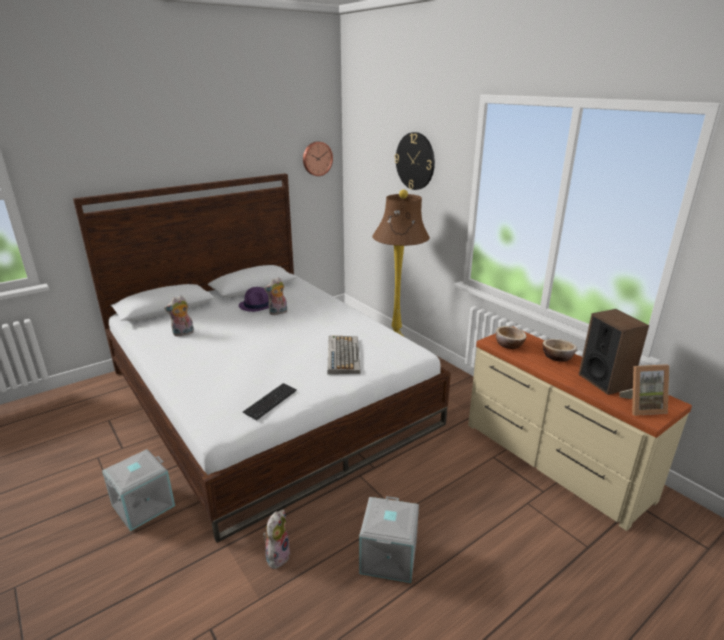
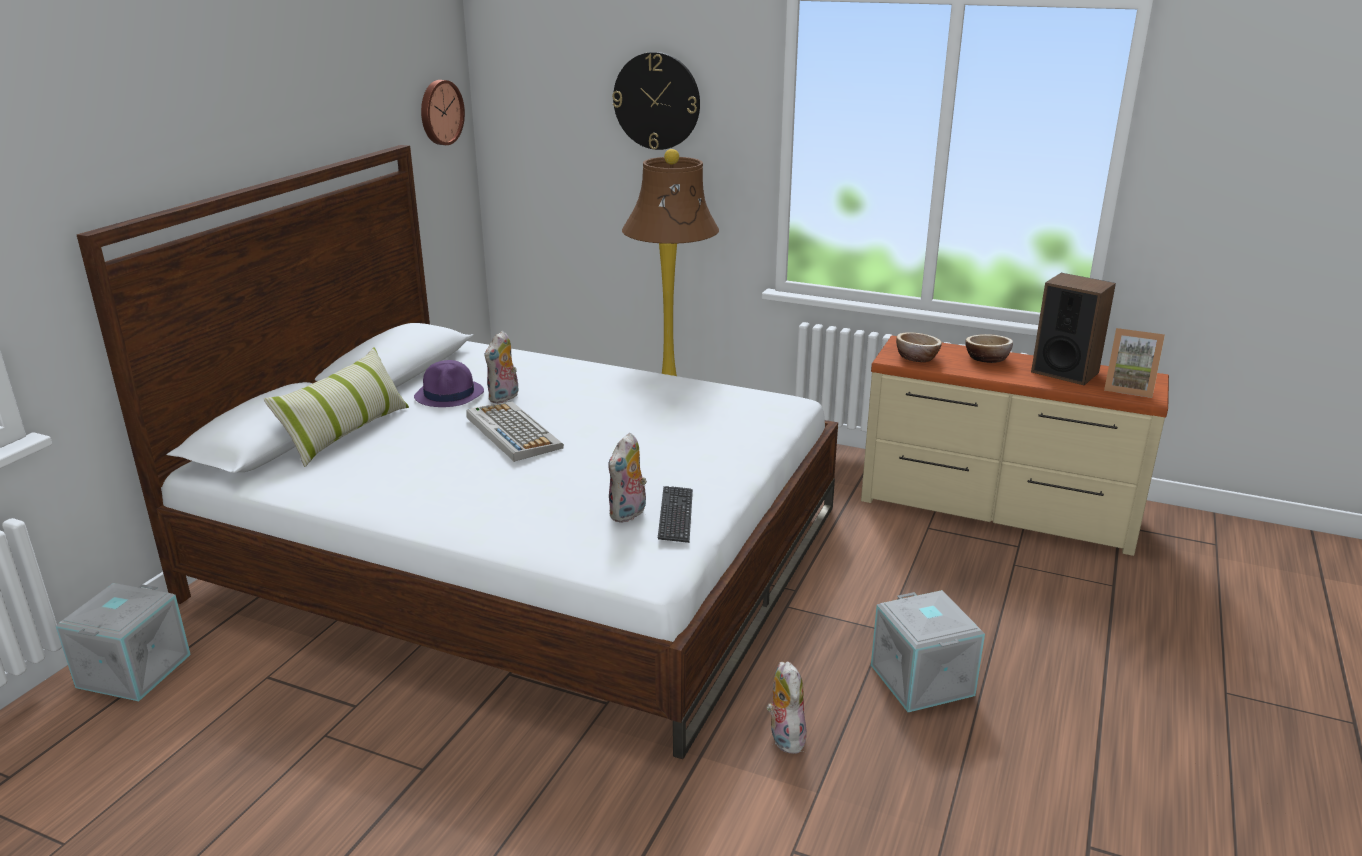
camera: 30 degrees left, 0 degrees up
(143, 504) = (503, 763): grey storage box -> grey storage box (133, 670)
(183, 333) = (378, 467): plush toy -> plush toy (628, 514)
(193, 313) = (346, 432): none -> pillow
(342, 355) = (694, 430): keyboard -> keyboard (512, 432)
(641, 407) = (1128, 388): picture frame -> picture frame turned 60 degrees clockwise

